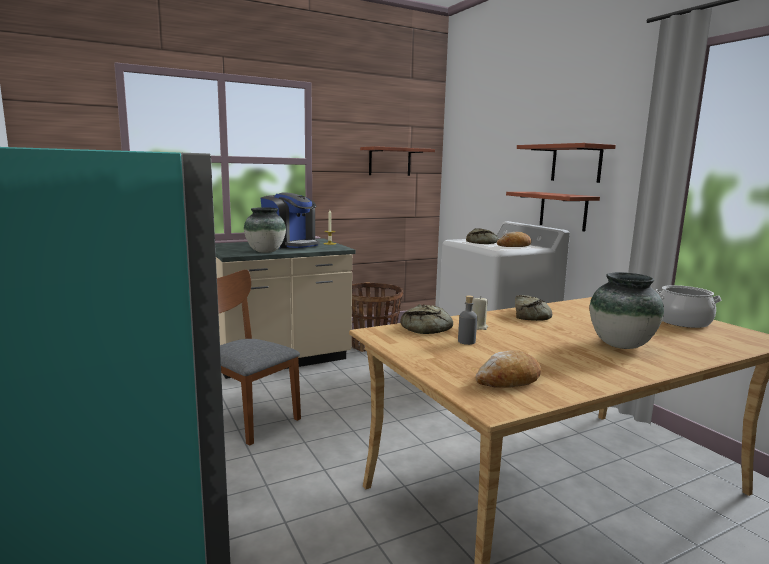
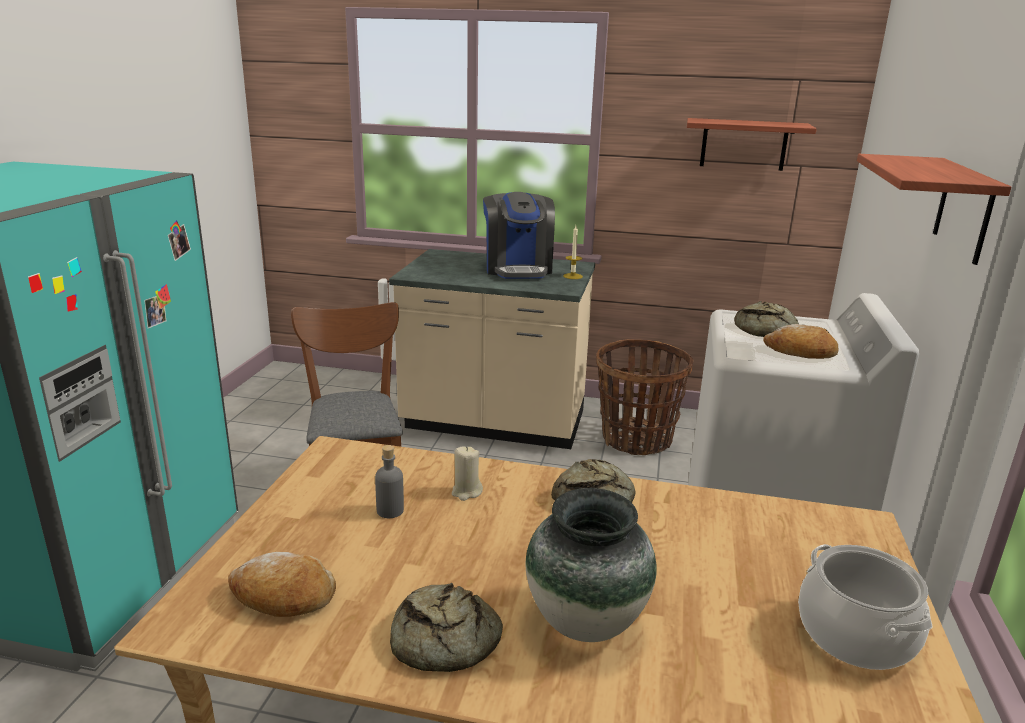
camera: 40 degrees right, 10 degrees up
(266, 251) = (456, 277): vase -> none
(428, 328) = (403, 467): bread -> bread (443, 641)
(563, 211) = (932, 303): shelf -> none

